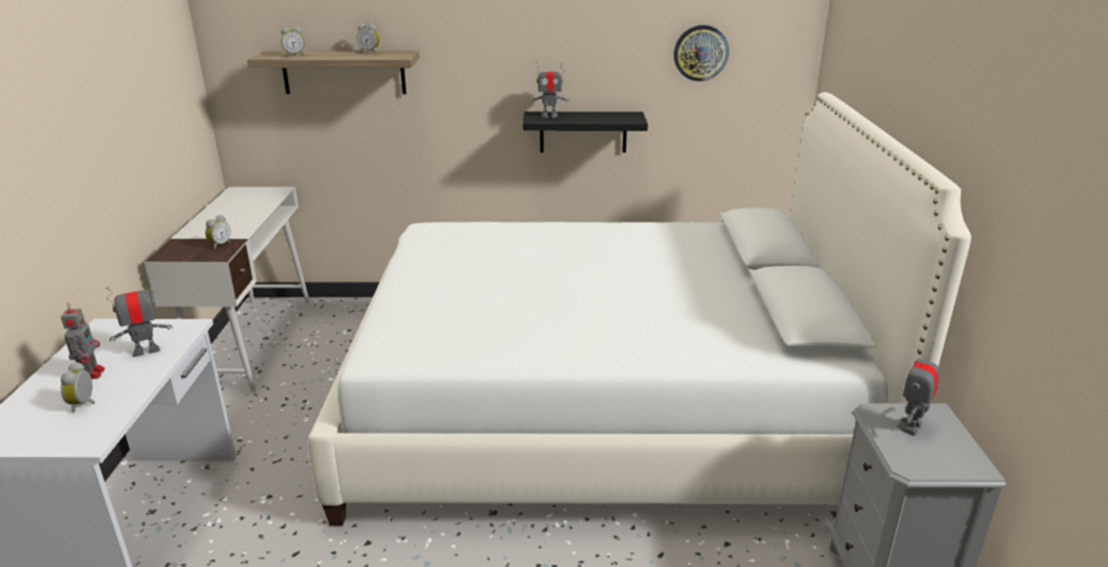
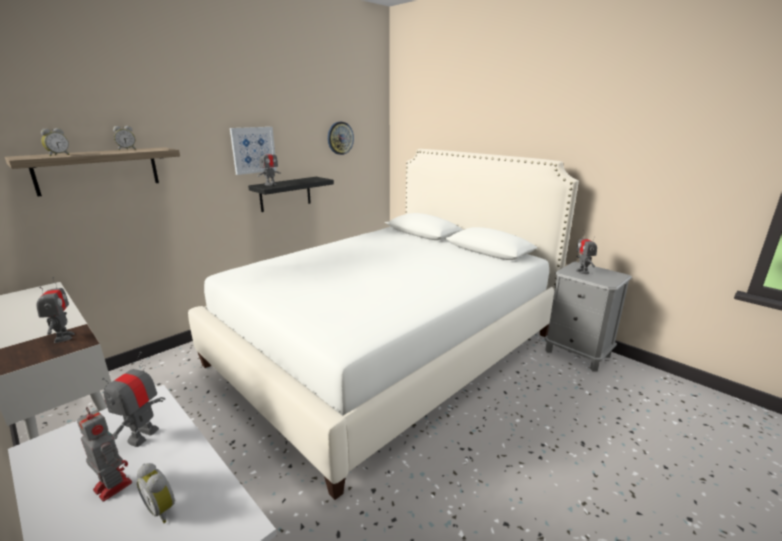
camera: 45 degrees left, 5 degrees down
(219, 245) = (63, 337): alarm clock -> toy robot
(538, 62) = (253, 150): none -> picture

